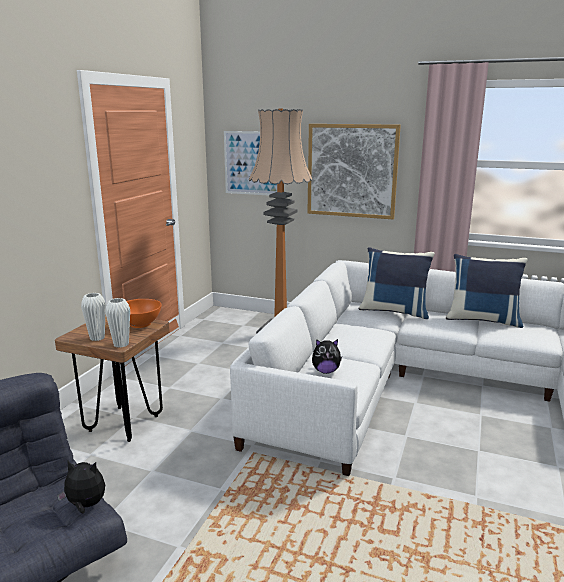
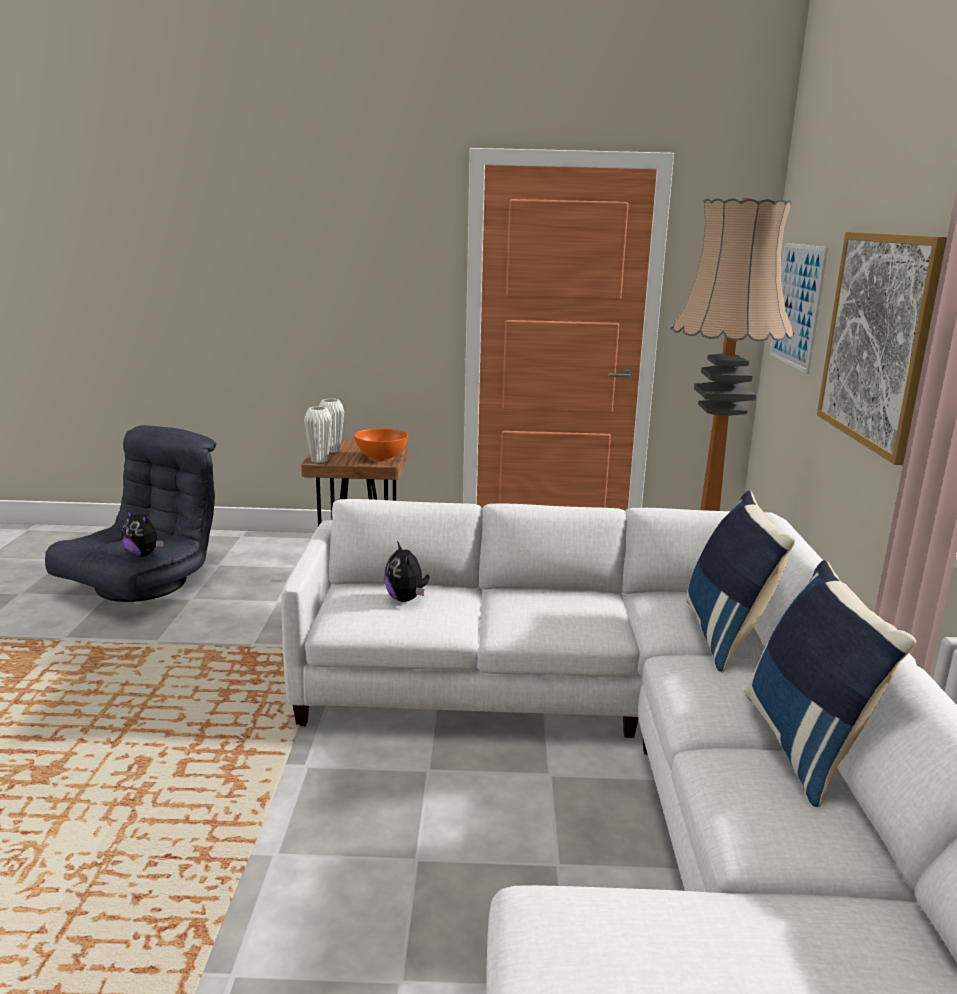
camera: 70 degrees right, 0 degrees up
(85, 506) = (143, 554): plush toy -> plush toy turned 135 degrees clockwise

